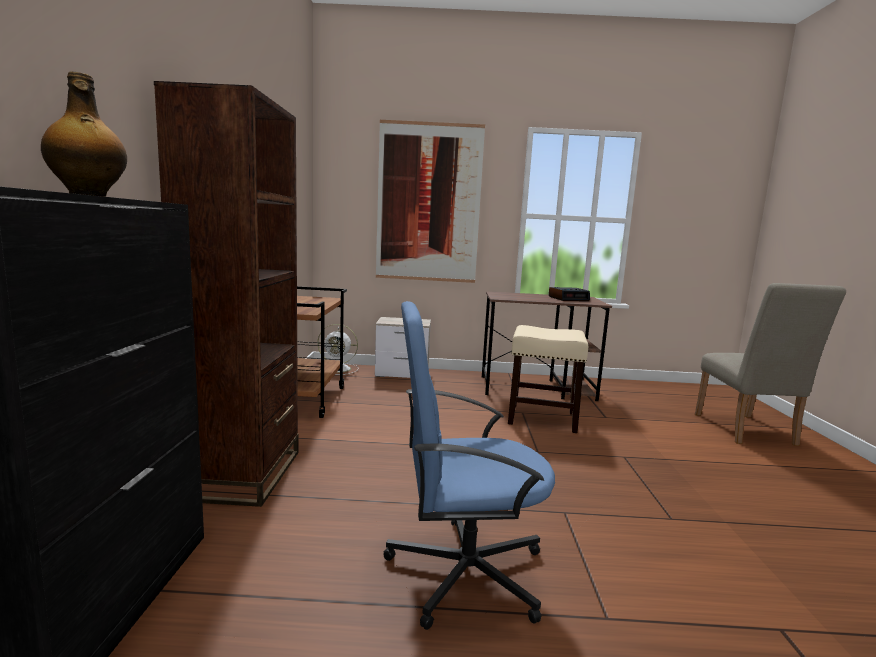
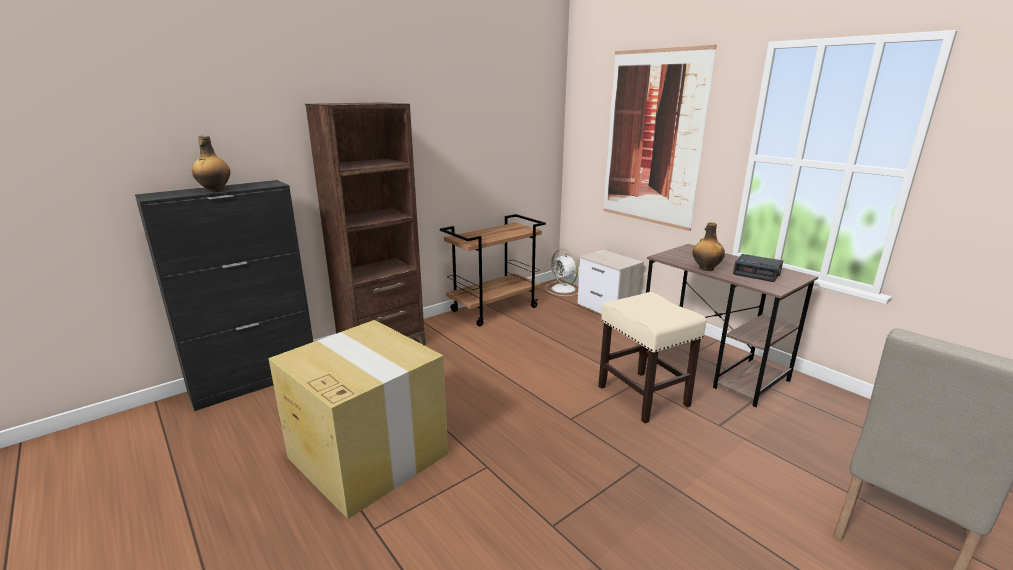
camera: 50 degrees right, 10 degrees up
(463, 571) = (367, 455): blue office chair -> cardboard box
(541, 300) = (705, 268): none -> bottle

